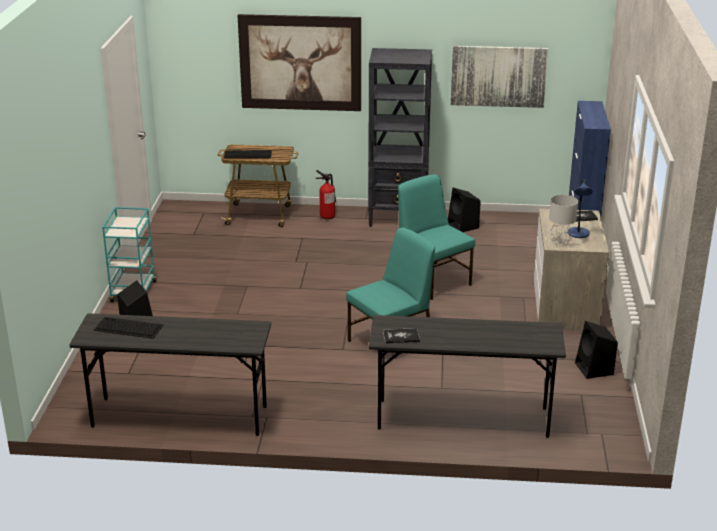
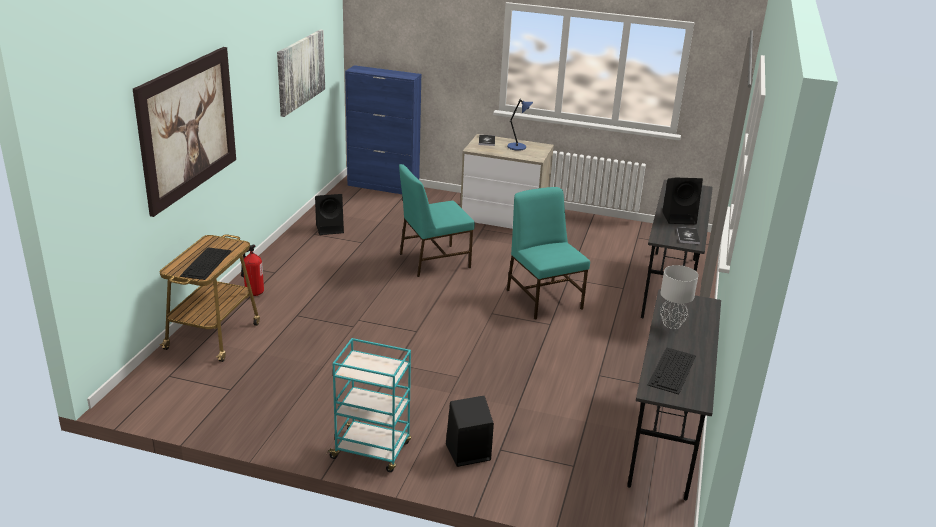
camera: 80 degrees left, 0 degrees up
(398, 218) = (288, 255): black bookcase -> none
(559, 243) = (533, 156): grey table lamp -> grey table lamp (672, 324)
(594, 369) = (602, 226): black speaker -> black speaker (680, 218)

